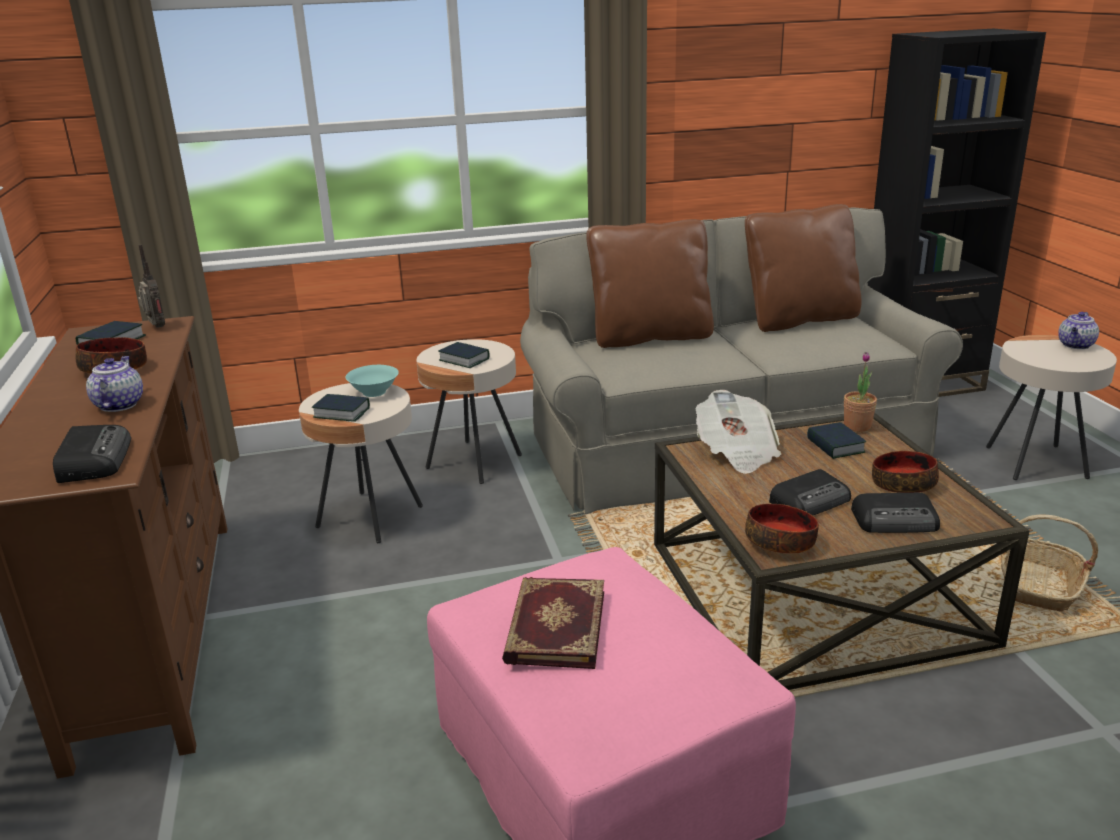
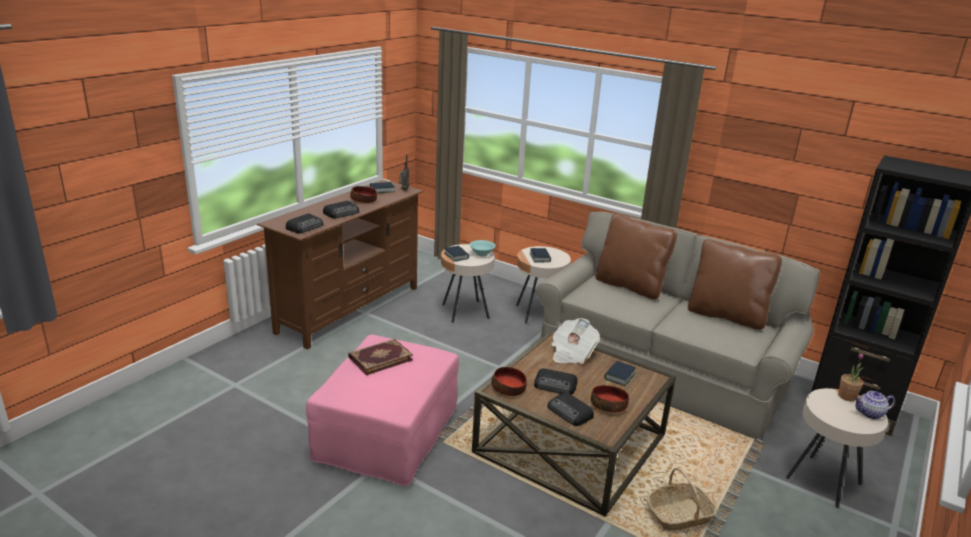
camera: 45 degrees right, 0 degrees up
(119, 404) = (342, 213): teapot -> radio
(857, 426) = (650, 376): potted plant -> potted plant (847, 396)

